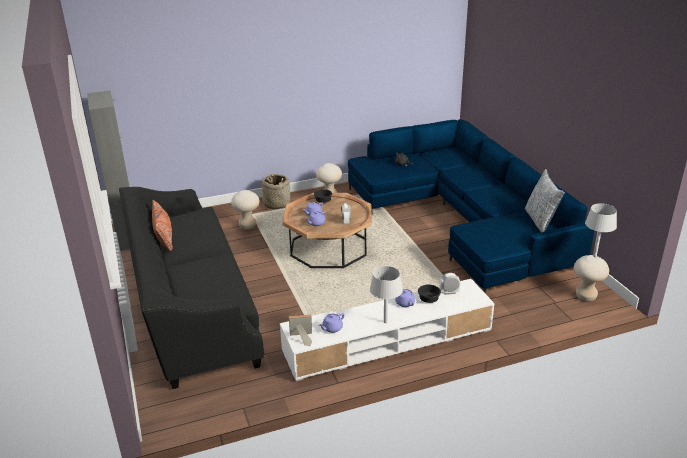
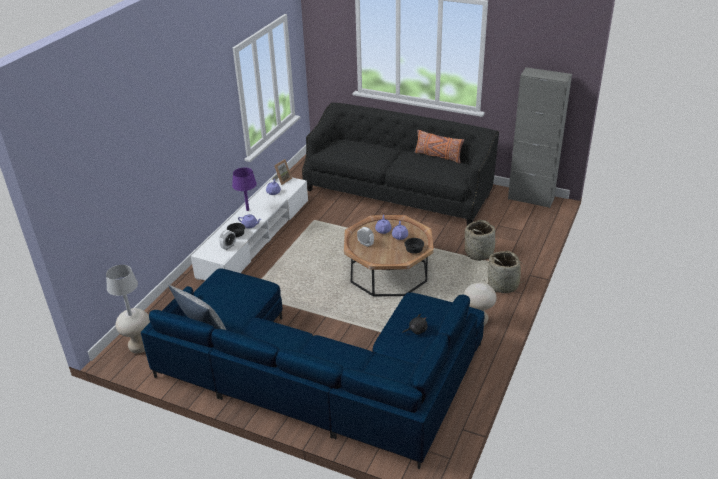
camera: 135 degrees right, 5 degrees up
(247, 226) = (479, 253): beige stool -> basket
(385, 322) = (247, 210): grey table lamp -> purple table lamp

